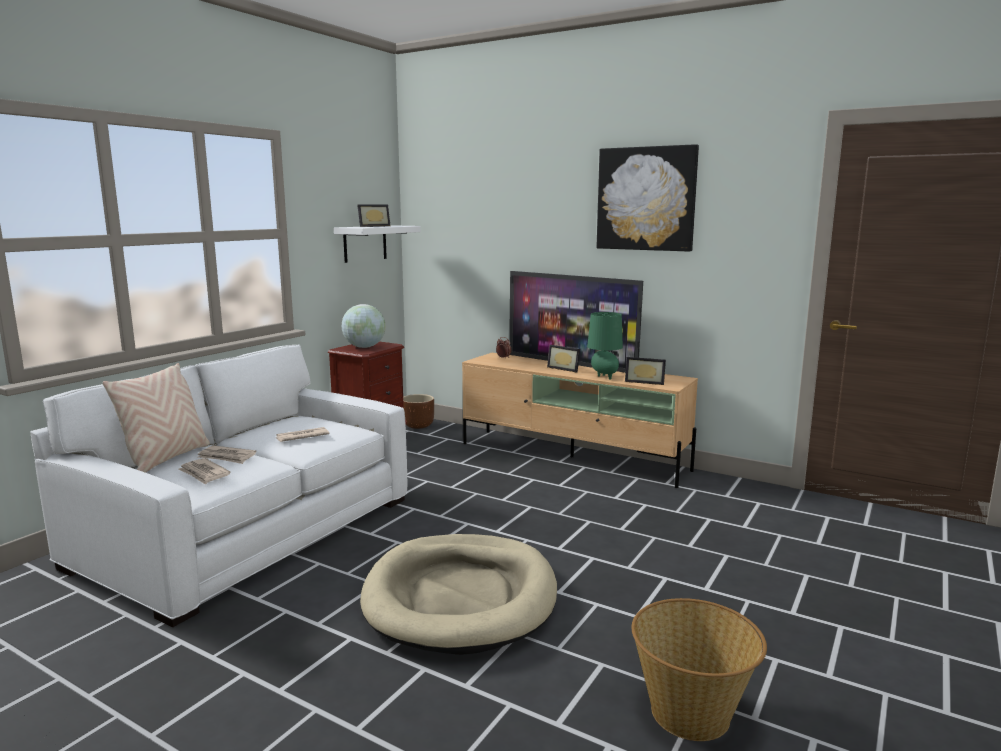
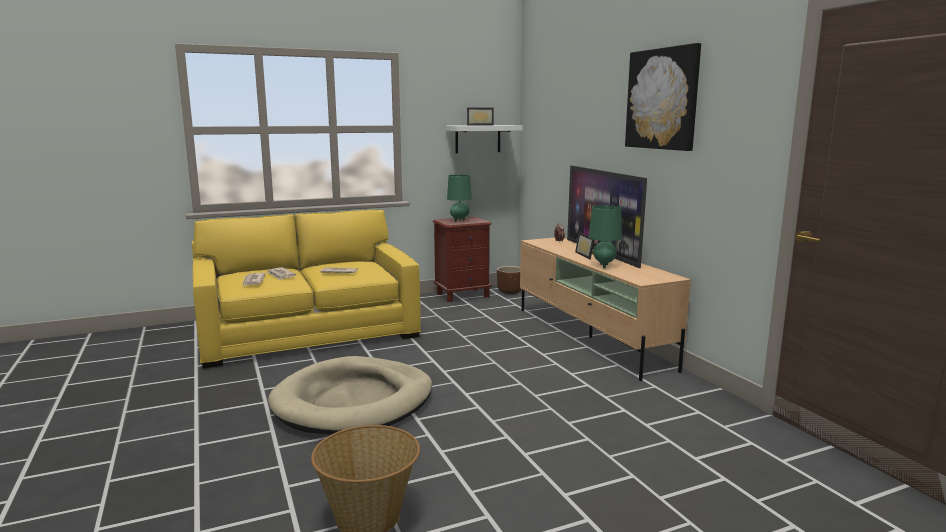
camera: 35 degrees right, 0 degrees up
(166, 459) = (254, 270): beige pillow -> none
(248, 530) = (308, 331): white sofa -> yellow sofa
(364, 347) = (459, 220): globe -> green table lamp
(645, 382) = (629, 274): picture frame -> none

